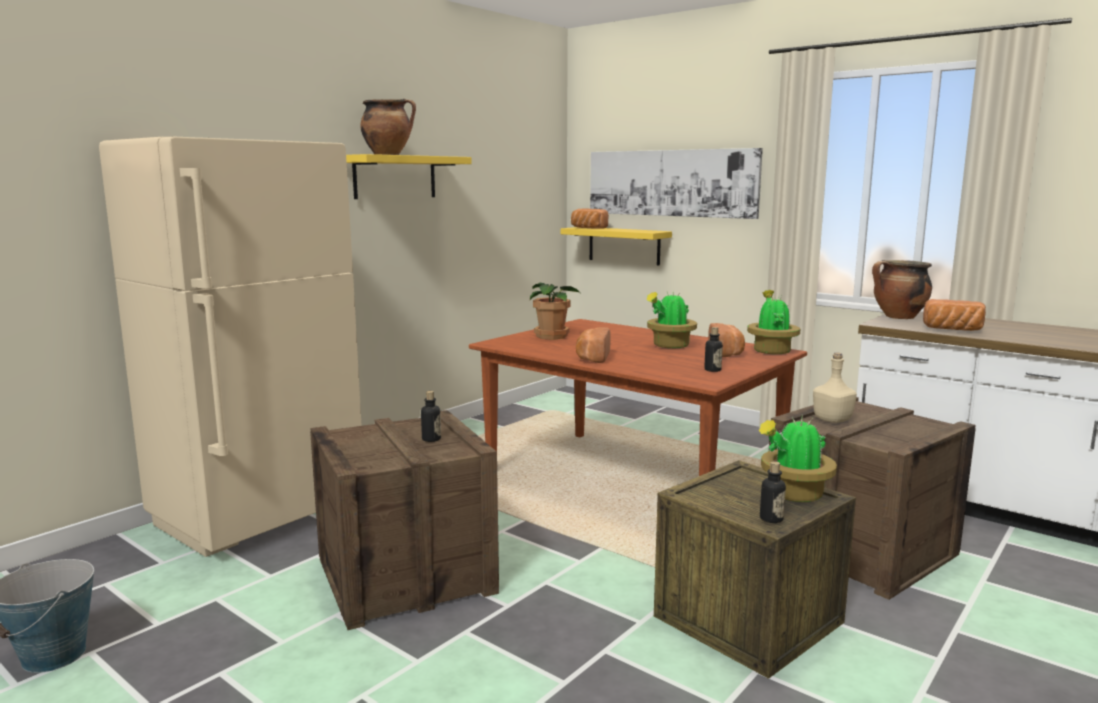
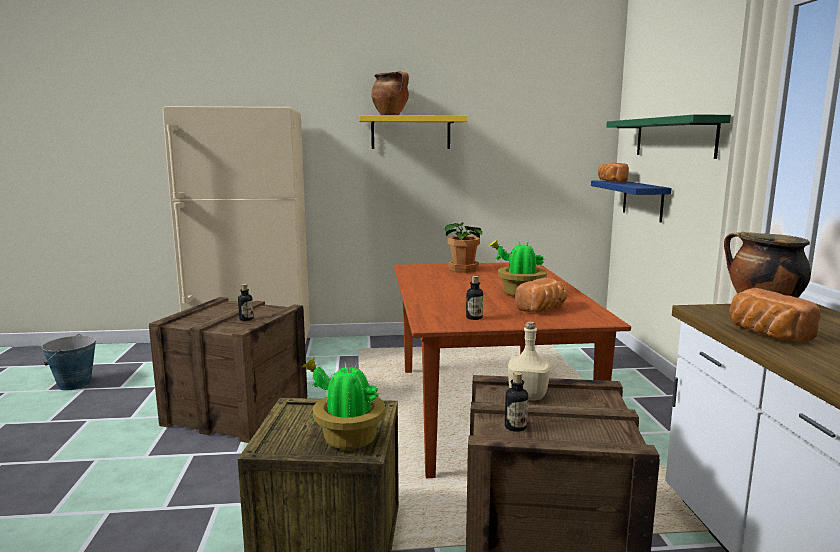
camera: 45 degrees right, 0 degrees up
(592, 358) = (428, 289): bread -> none
(624, 245) = (642, 200): yellow shelf -> blue shelf
(670, 183) = (674, 137): picture -> green shelf
(771, 351) = (592, 317): potted plant -> none
(771, 519) = (277, 445): bottle -> bottle (515, 427)

